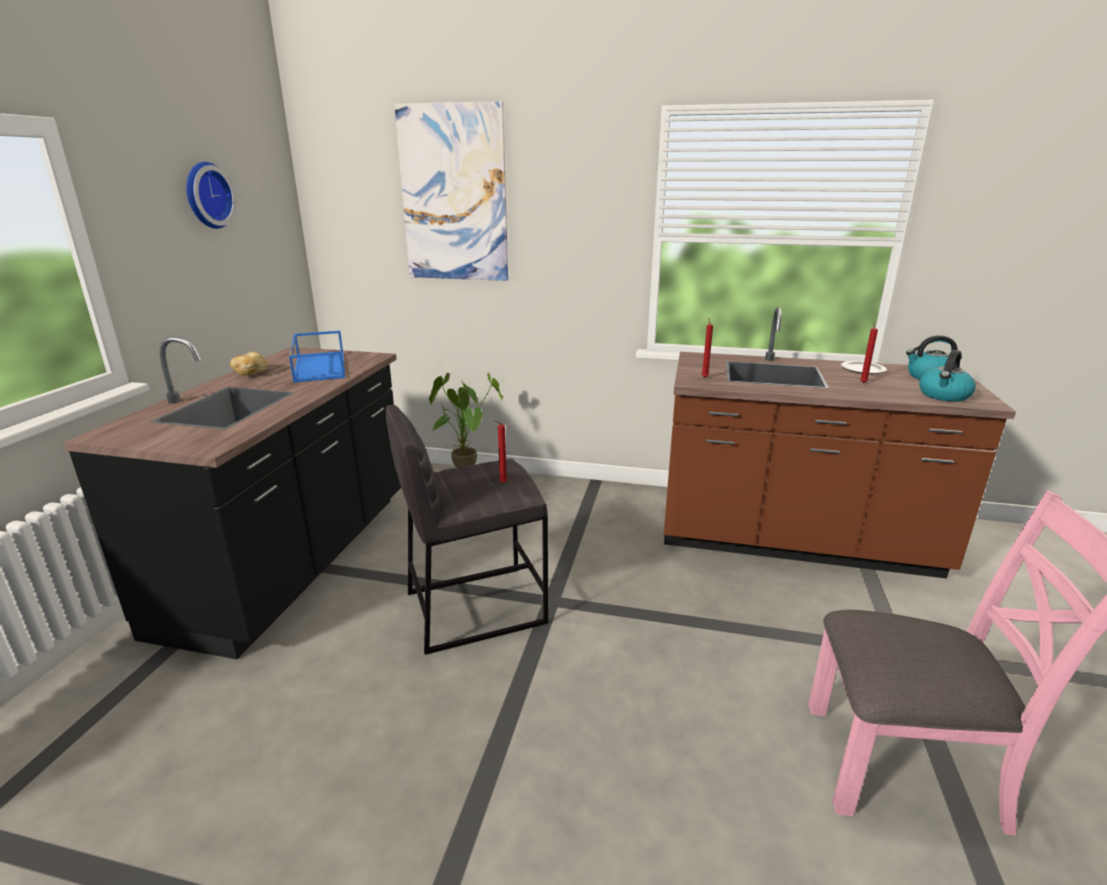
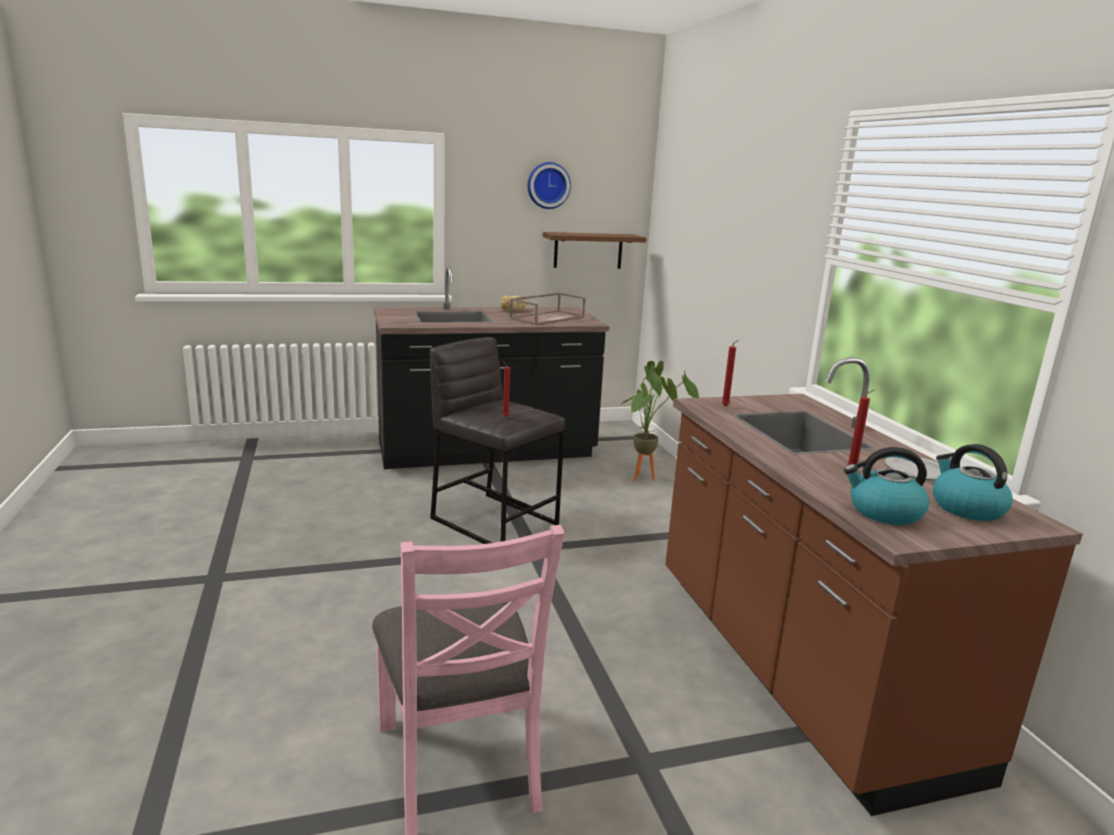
camera: 60 degrees right, 5 degrees down
(263, 275) = (588, 250): none -> brown shelf
(319, 367) = (547, 317): blue tray -> brown tray
(453, 195) = (717, 199): picture -> none

